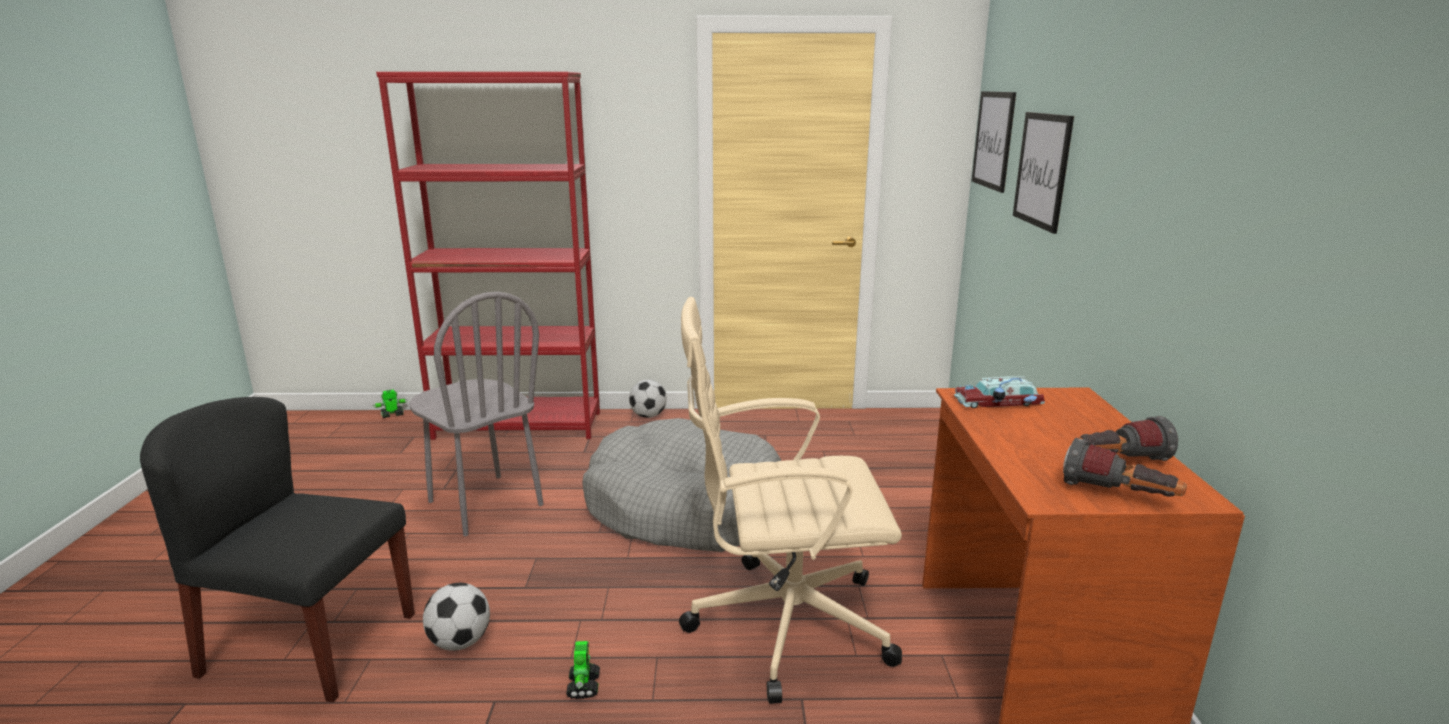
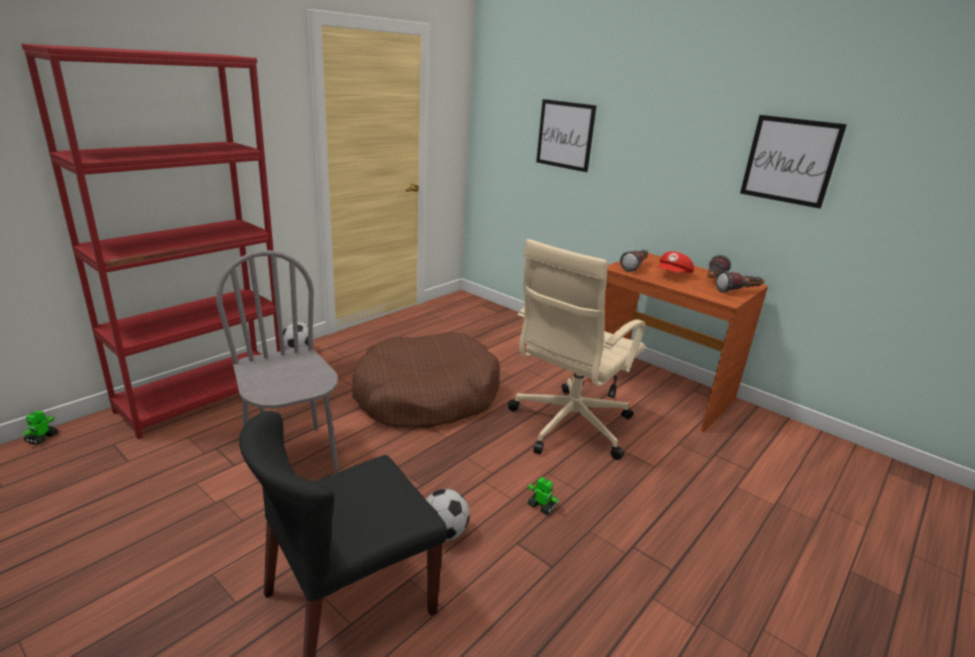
camera: 50 degrees left, 5 degrees up
(484, 504) = (292, 457): grey chair -> grey chair turned 120 degrees counterclockwise
(684, 507) = (426, 396): grey dog bed -> brown dog bed
(993, 140) = (500, 114): picture -> picture (790, 161)
(1000, 402) = (635, 267): toy car -> flashlight
(1043, 432) = (673, 275): none -> red cap

